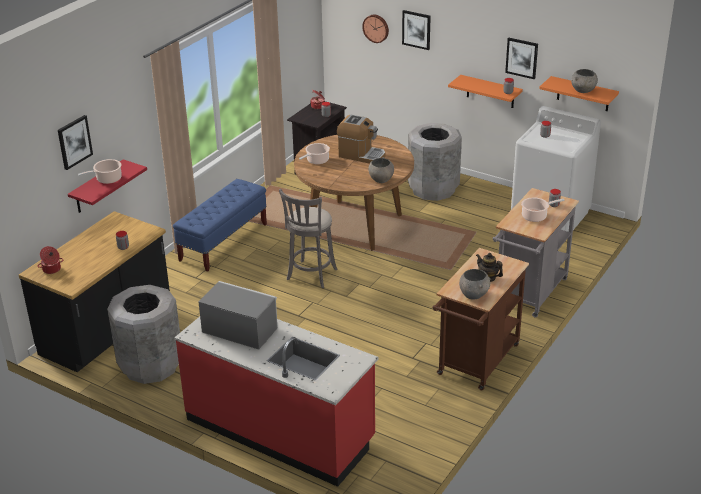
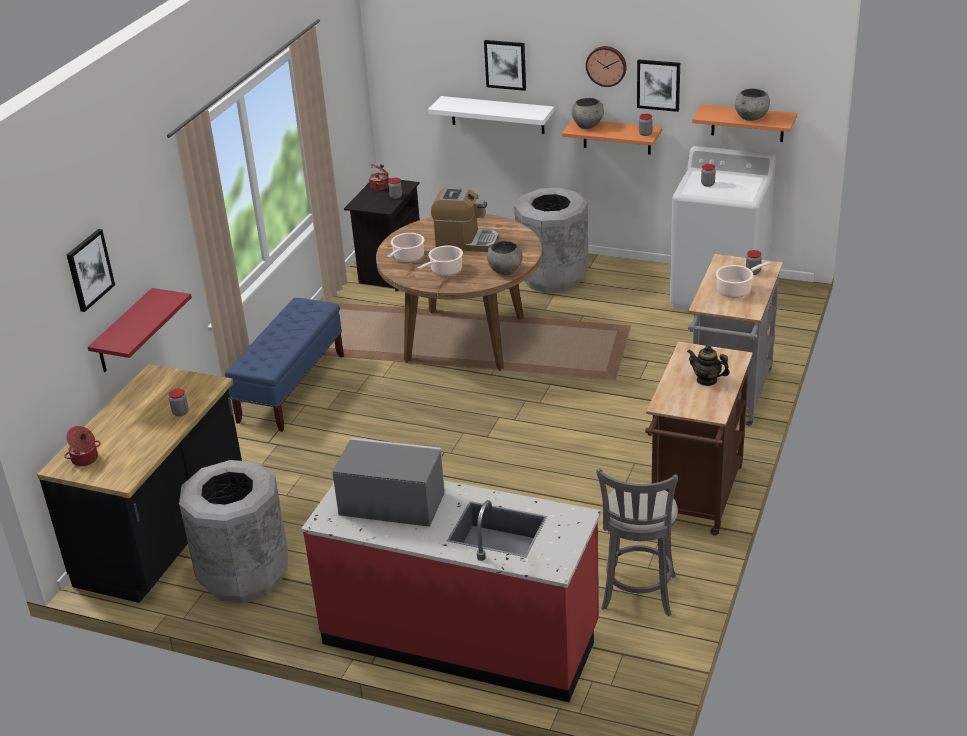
camera: 10 degrees left, 0 degrees up
(107, 179) = (139, 318): cooking pot -> cooking pot (445, 271)
(310, 276) = (428, 416): grey stool -> grey stool (638, 595)
(376, 28) = (447, 69): wall clock -> wall clock (606, 65)
(408, 65) = (497, 115): none -> white shelf
(474, 295) = (697, 405): grey bowl -> grey bowl (587, 125)

